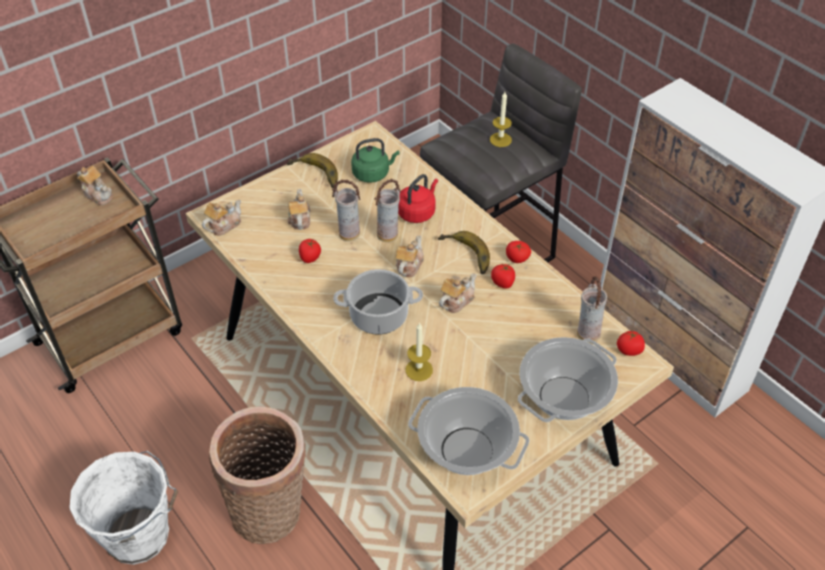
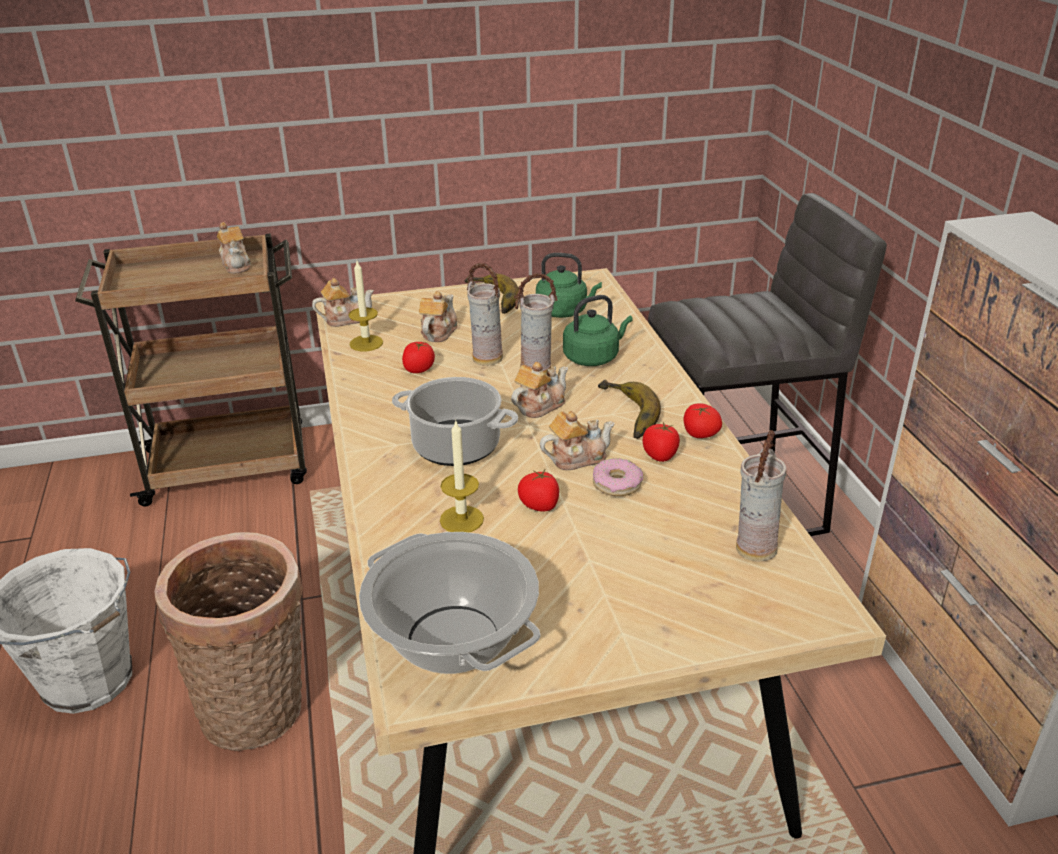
camera: 25 degrees right, 15 degrees down
(417, 212) = (593, 357): red kettle -> green kettle
(491, 313) = (617, 484): none -> donut
(500, 140) = (760, 312): candle -> candle (366, 343)
(564, 398) = (660, 620): cooking pot -> none
(629, 350) = (815, 589): tomato -> tomato (539, 505)

